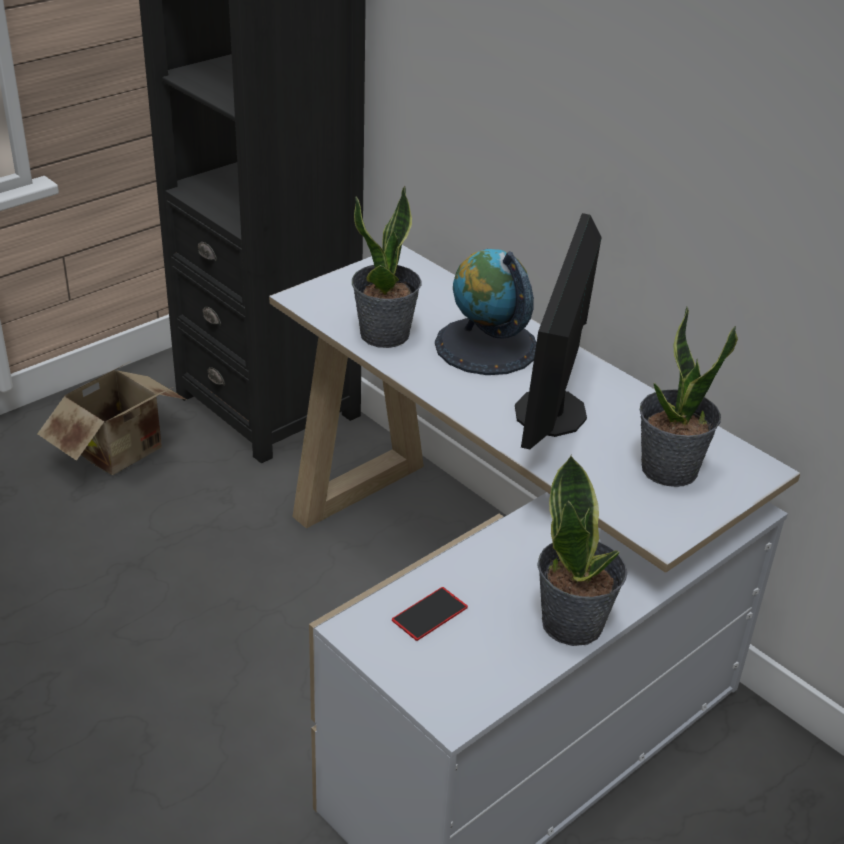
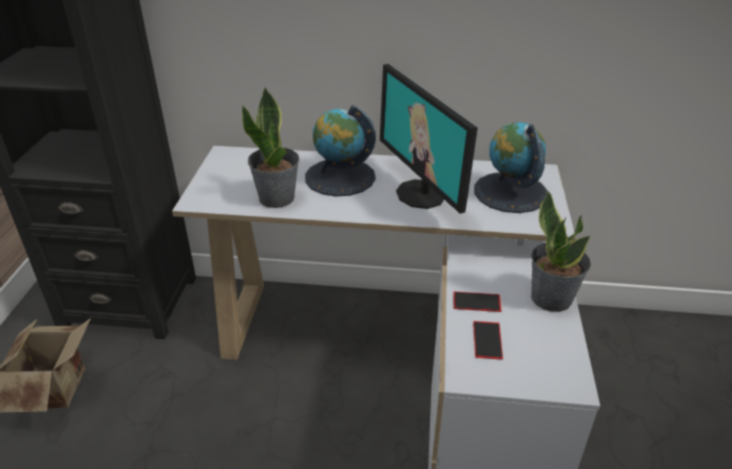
camera: 40 degrees left, 0 degrees up
(477, 572) = (476, 302): none -> phone
(669, 470) = (510, 192): potted plant -> globe

